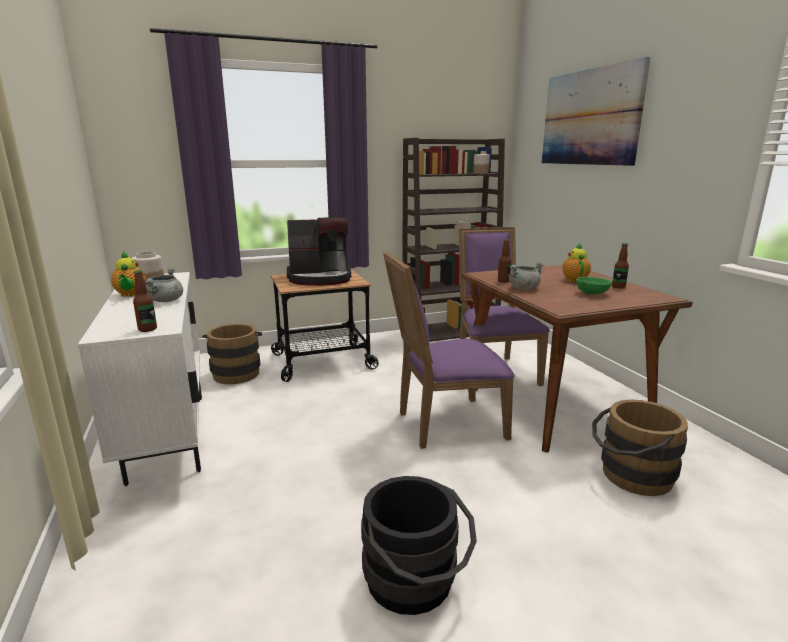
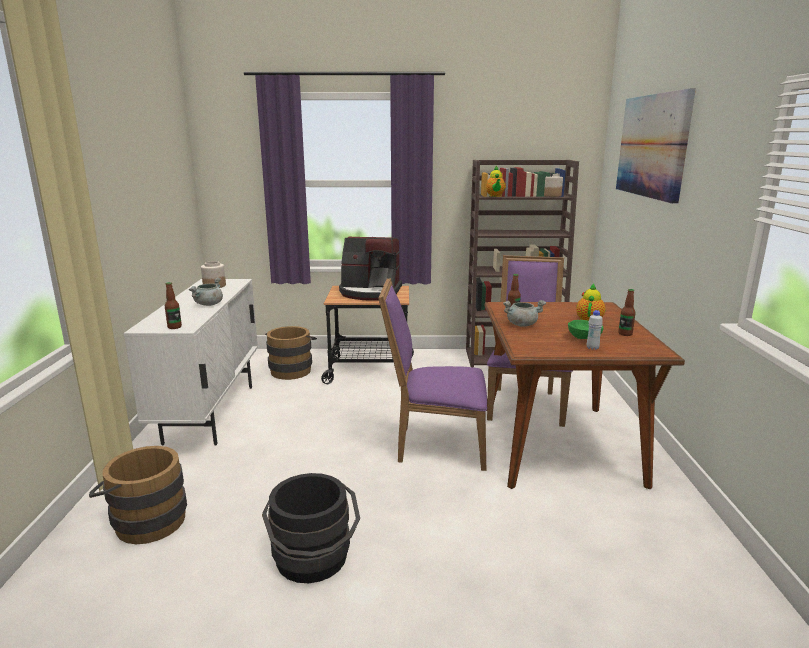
camera: 20 degrees right, 0 degrees up
(130, 295) = (190, 296): teapot -> teapot (495, 196)
(611, 300) = (592, 348): none -> white bottle
(630, 475) = (576, 526): brown bucket -> brown bucket (145, 521)

